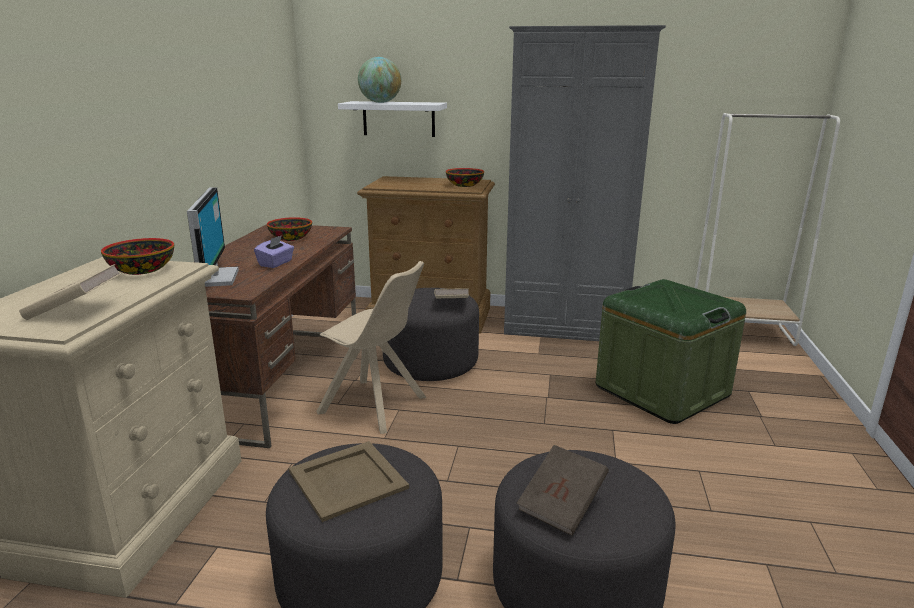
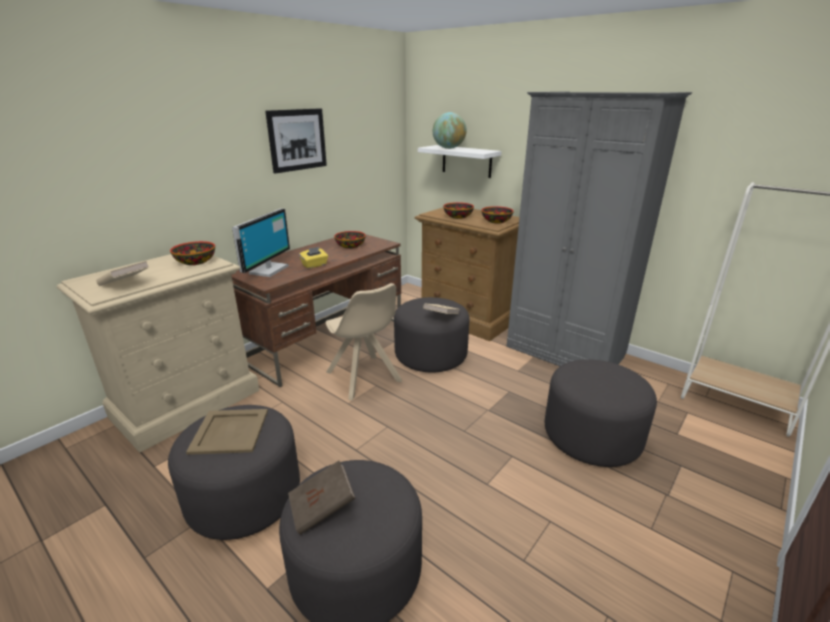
camera: 30 degrees right, 5 degrees up
(202, 90) = (297, 140): none -> picture
(276, 263) = (314, 265): purple tissue box -> yellow tissue box
(415, 185) = (458, 217): none -> bowl
(662, 391) = (592, 436): green storage box -> grey ottoman

